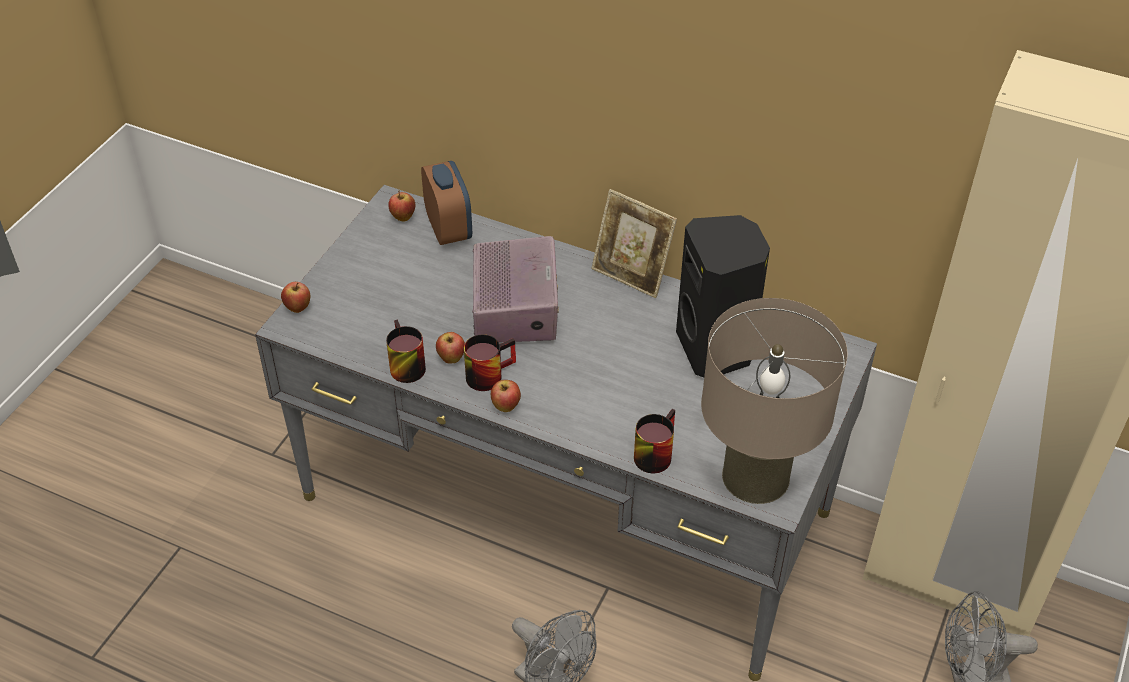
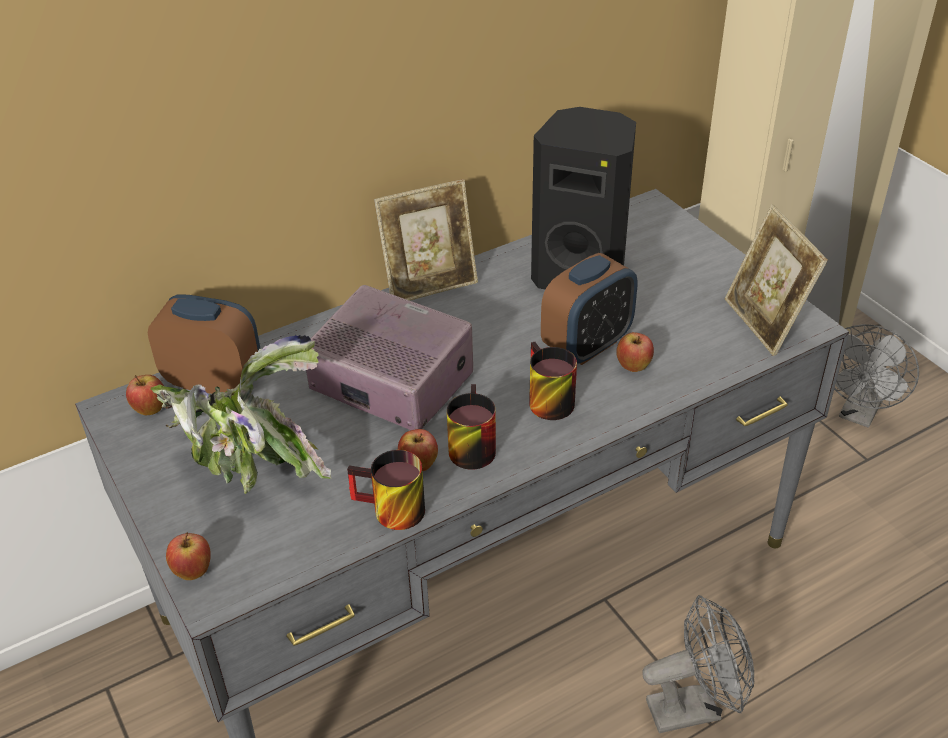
camera: 55 degrees left, 5 degrees down
(391, 285) = (248, 467): none -> potted plant
(506, 407) = (532, 453): apple -> apple (633, 367)
(638, 387) = (587, 345): none -> alarm clock
(653, 452) = (683, 374): mug -> mug (544, 400)
(755, 477) = (764, 323): beige table lamp -> picture frame

